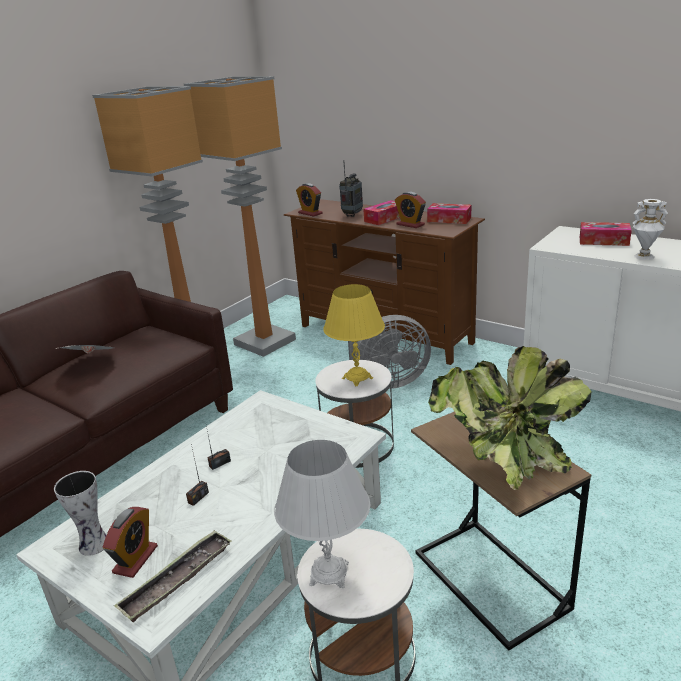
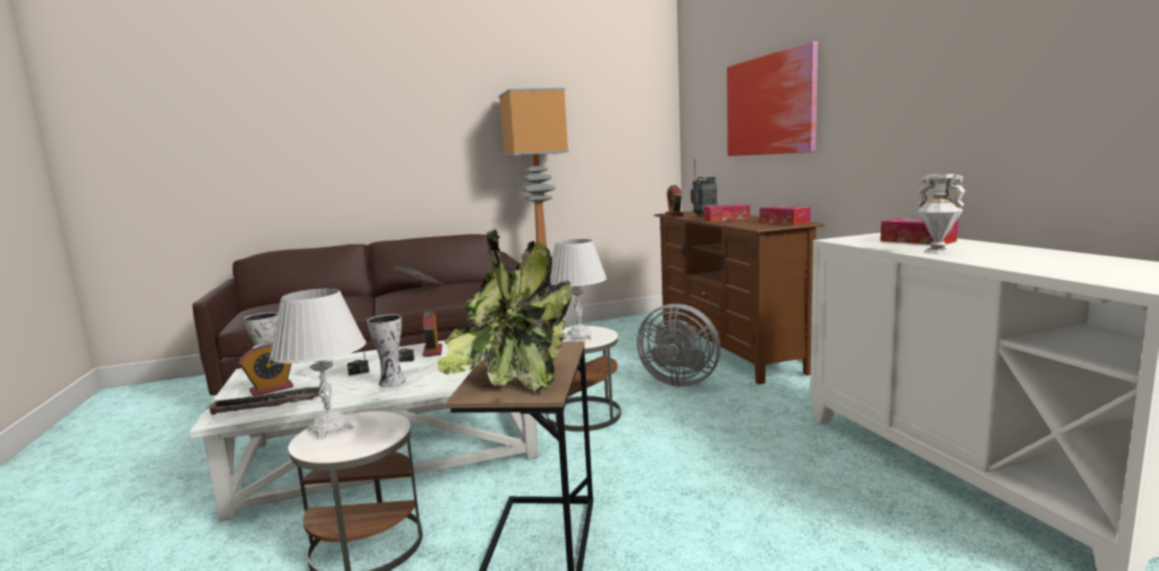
camera: 35 degrees right, 15 degrees down
(262, 495) = (393, 382): none -> vase
(266, 342) = (619, 334): floor lamp -> none
(357, 378) = (579, 336): yellow table lamp -> white table lamp
(407, 102) = (770, 105): none -> picture
(410, 224) = (739, 222): alarm clock -> alarm clock (432, 351)

